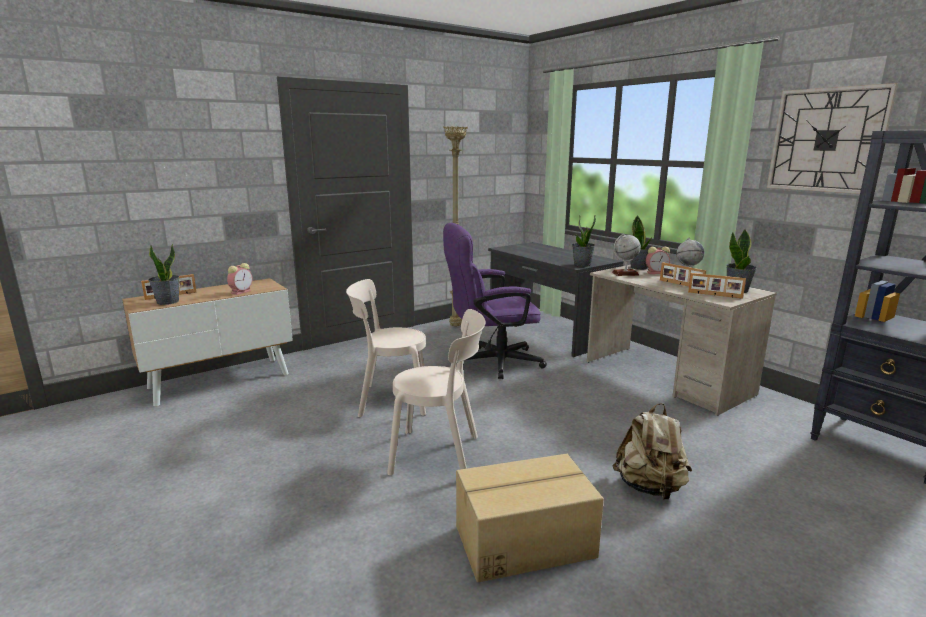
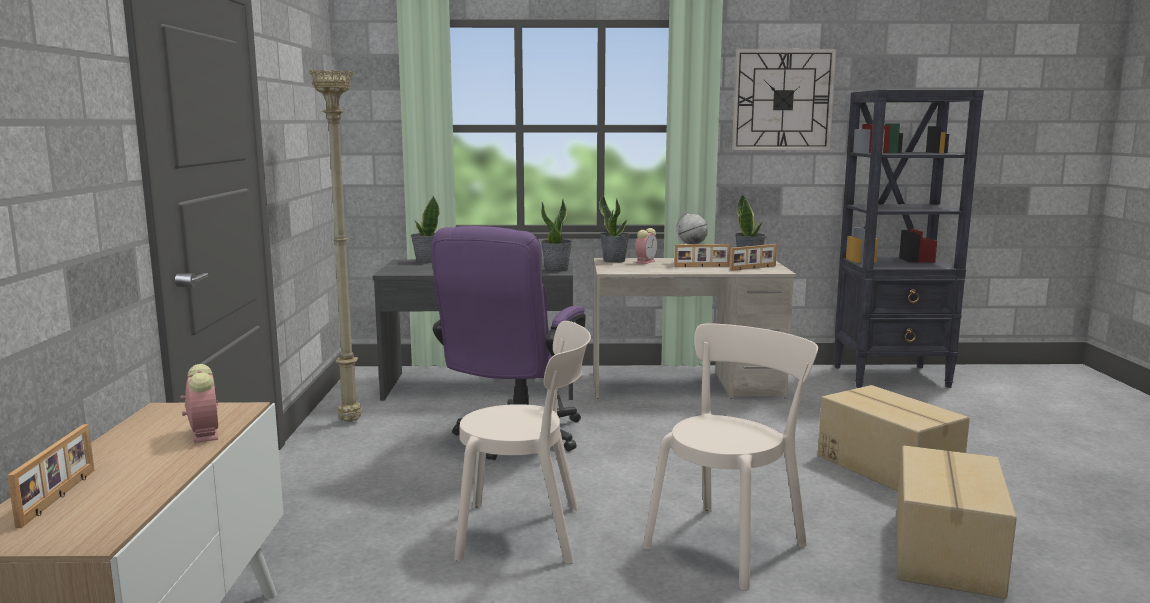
camera: 55 degrees left, 5 degrees down
(167, 302) = (113, 504): potted plant -> potted plant (426, 261)
(389, 400) = (528, 533): beige chair -> beige chair turned 120 degrees counterclockwise
(625, 273) = (628, 268): globe -> none
(650, 487) = (888, 467): beige backpack -> cardboard box

